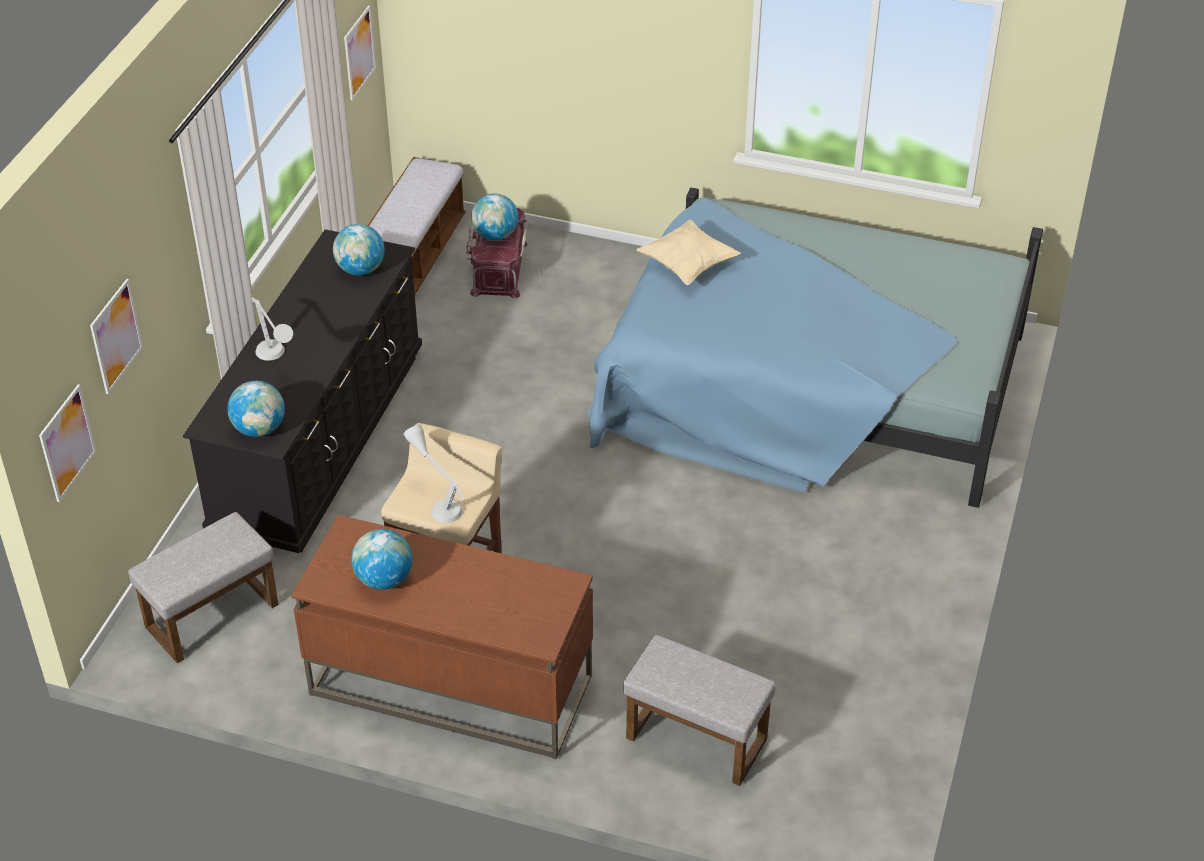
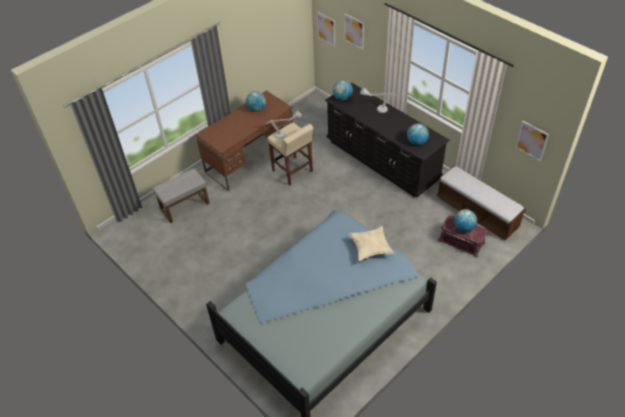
camera: 120 degrees right, 5 degrees up
(211, 617) = (316, 117): grey ottoman -> none

